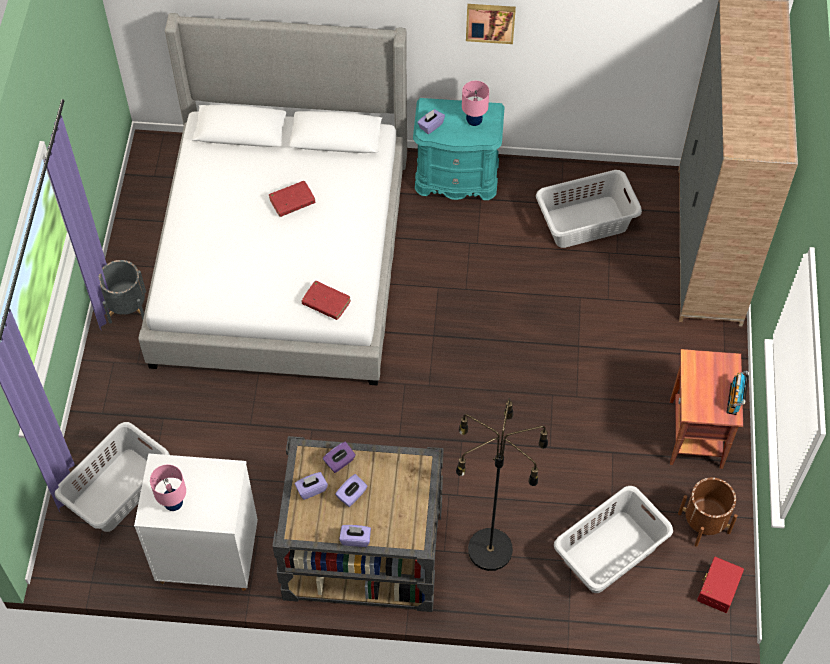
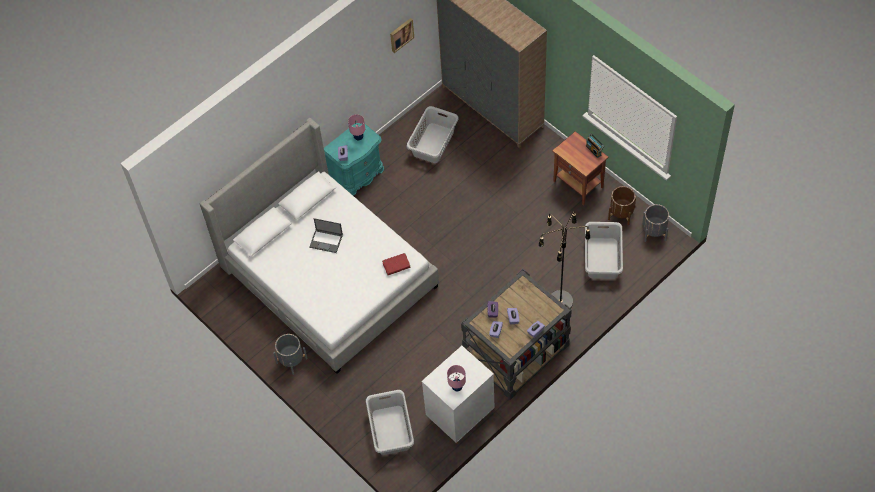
camera: 45 degrees left, 0 degrees up
(292, 202) = (326, 241): red book -> laptop
(490, 22) = (343, 82): picture -> picture (401, 34)
(717, 588) = (654, 232): red storage box -> grey planter

